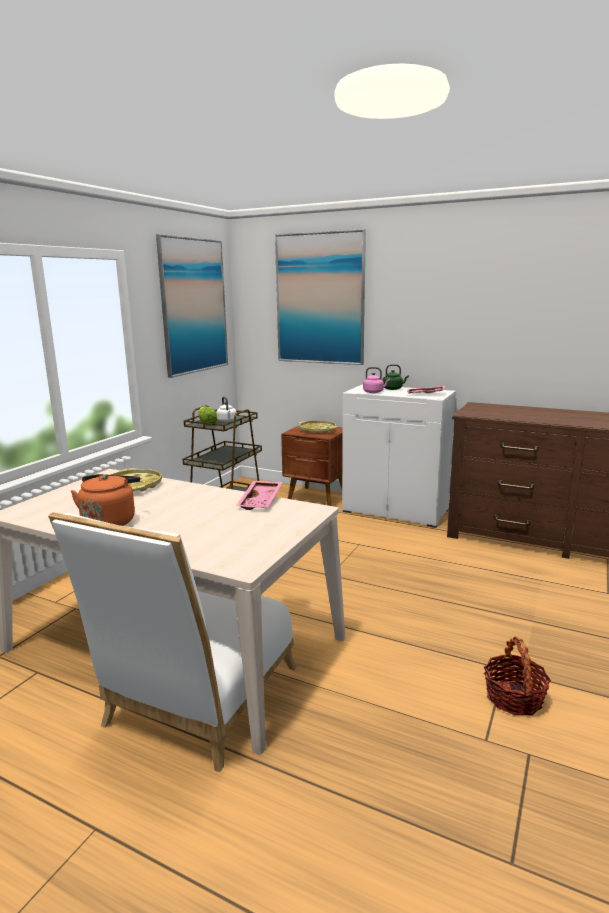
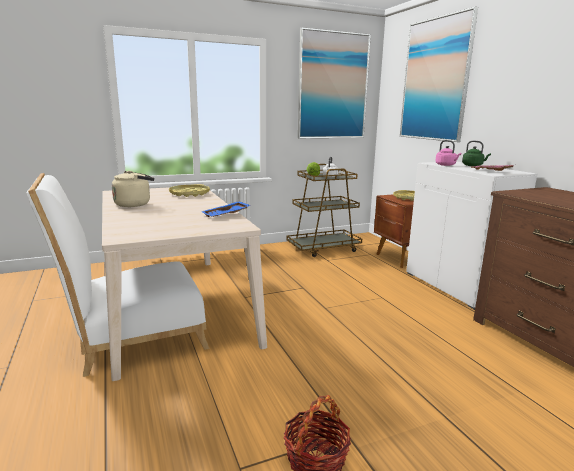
camera: 40 degrees right, 0 degrees up
(110, 521) = (135, 204): orange kettle -> beige kettle
(261, 501) = (226, 215): pink tray -> blue tray

